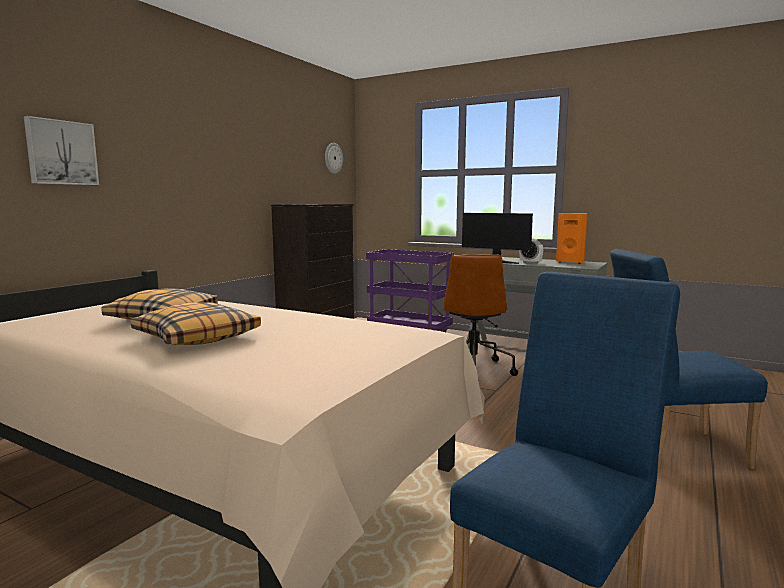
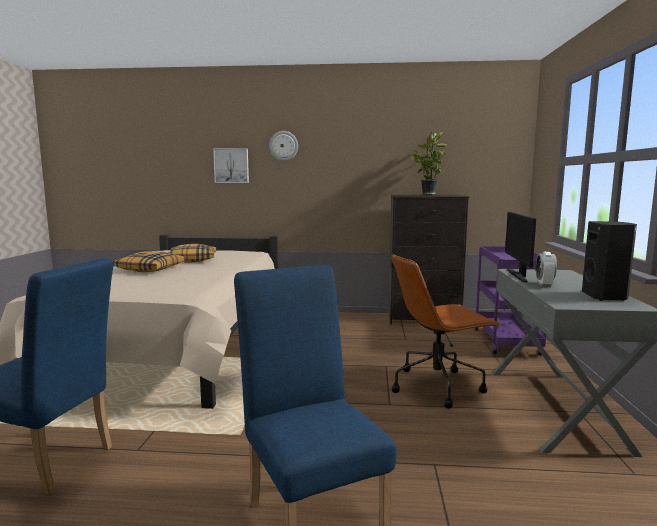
camera: 65 degrees right, 0 degrees up
(308, 203) = (427, 194): none -> potted plant
(333, 158) = (490, 149): wall clock -> wall clock (283, 146)
(571, 262) = (605, 297): orange speaker -> black speaker

